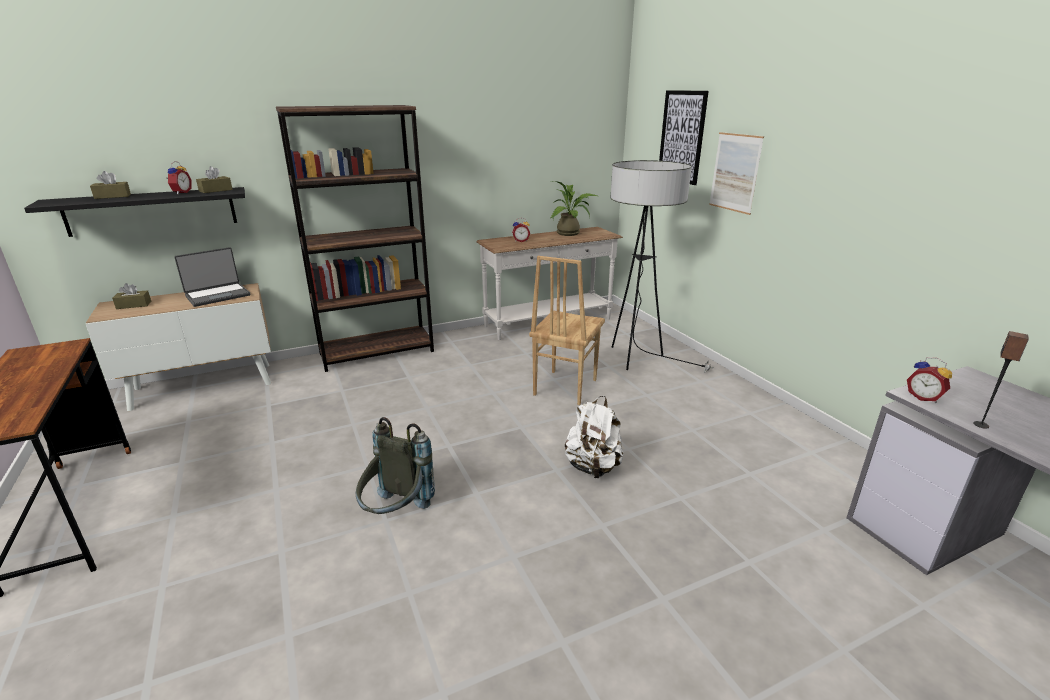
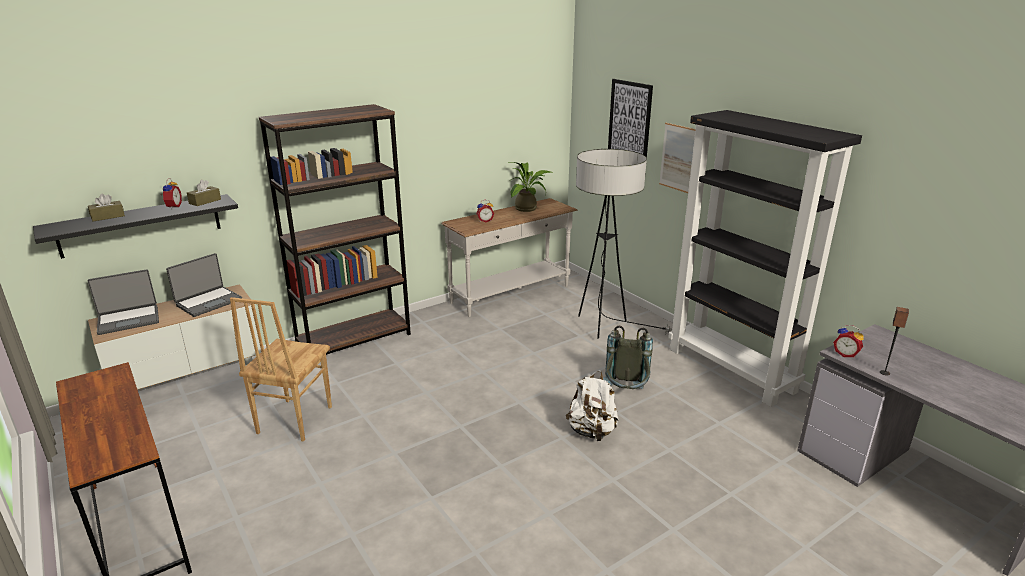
camera: 10 degrees left, 0 degrees up
(134, 305) = (129, 320): brown tissue box -> laptop
(396, 514) = (438, 492): grey backpack -> grey backpack (625, 394)
(564, 387) = (545, 360): brown chair -> brown chair (293, 420)
(776, 416) = (732, 370): none -> black bookcase

